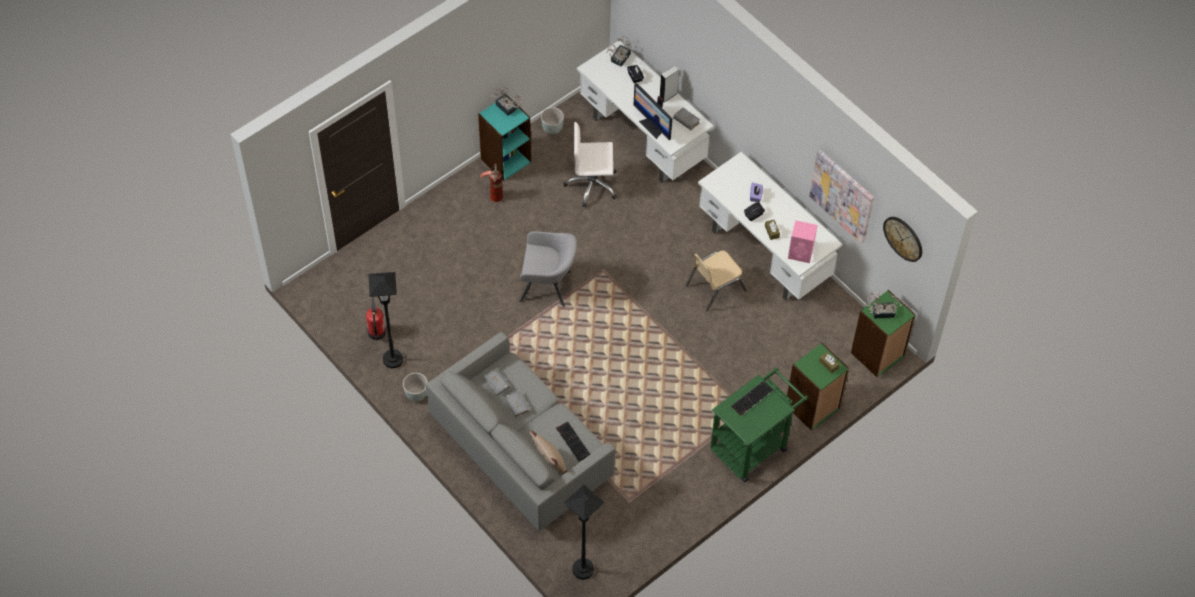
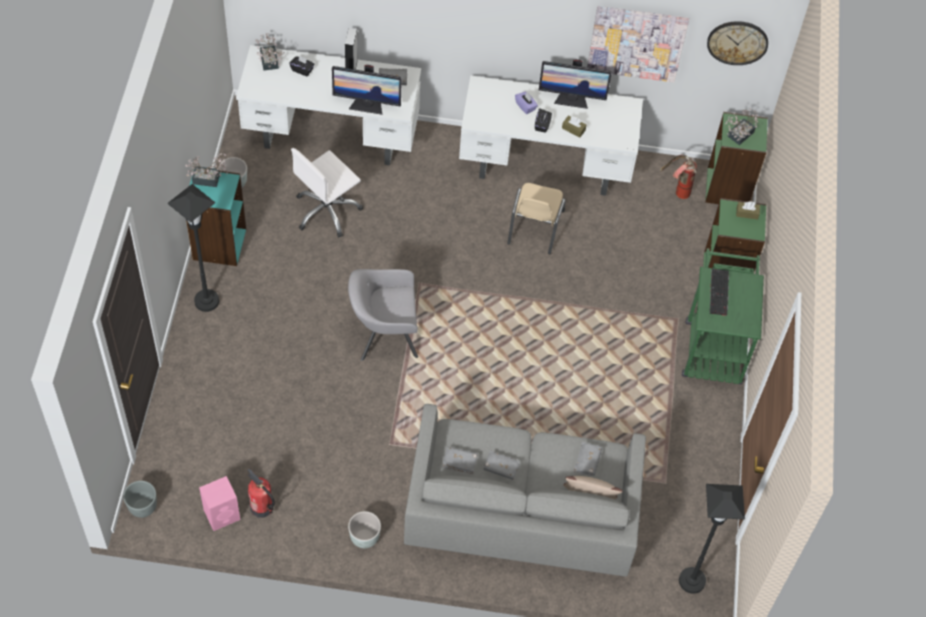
camera: 45 degrees left, 0 degrees up
(313, 283) = (143, 507): none -> grey planter
(393, 359) = (305, 521): black floor lamp -> black floor lamp (206, 301)
(494, 193) = (240, 283): fire extinguisher -> fire extinguisher (677, 191)
(548, 286) = (384, 336): grey armchair -> grey armchair turned 150 degrees counterclockwise
(572, 441) = (587, 461): keyboard -> grey book
(792, 212) = (571, 99): none -> monitor
(801, 253) = (618, 131): pink speaker -> pink speaker (222, 514)

